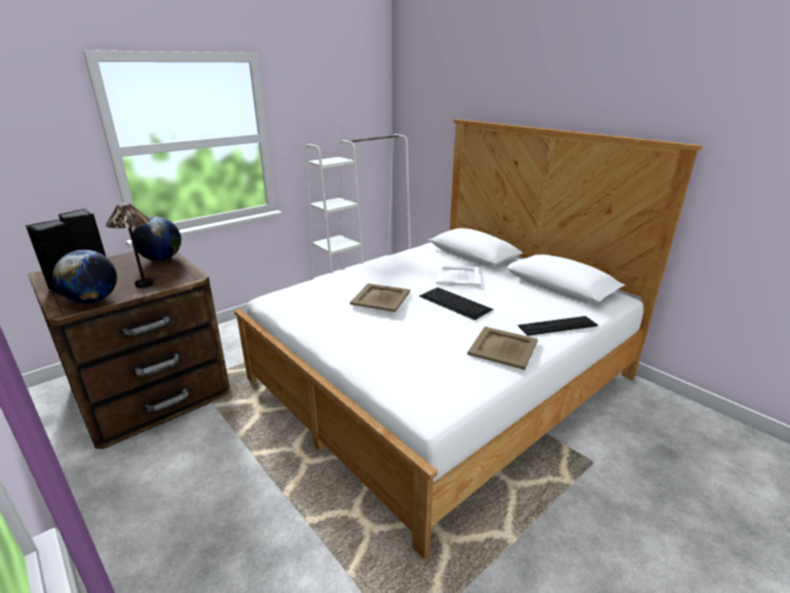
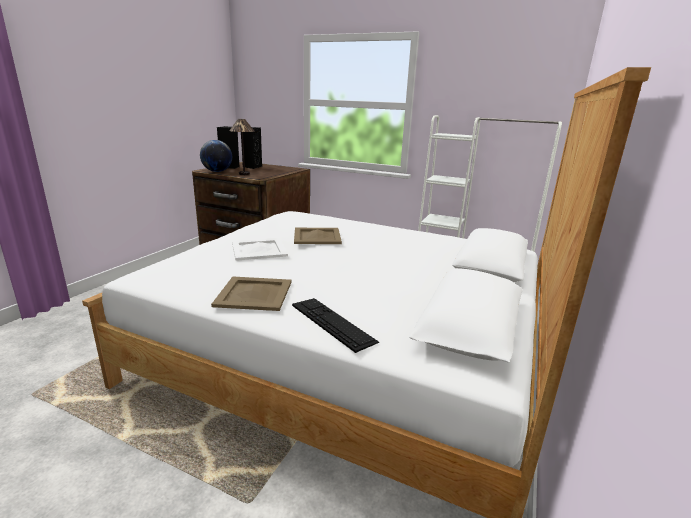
camera: 65 degrees right, 5 degrees down
(161, 259) = (283, 171): globe -> none
(455, 303) = (338, 264): keyboard -> none
(458, 276) = (409, 260): white tray -> white tray (258, 249)

